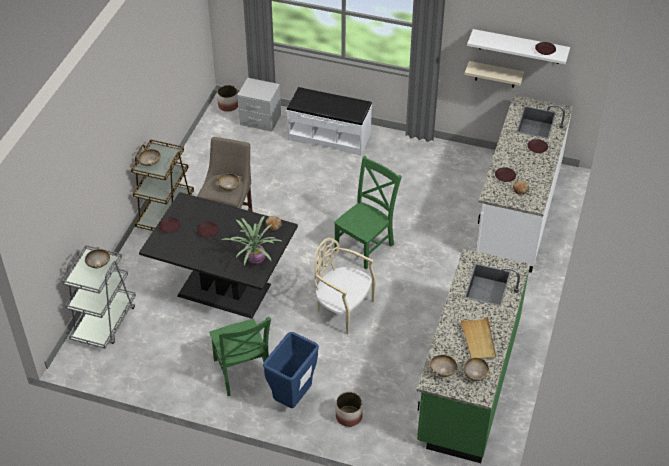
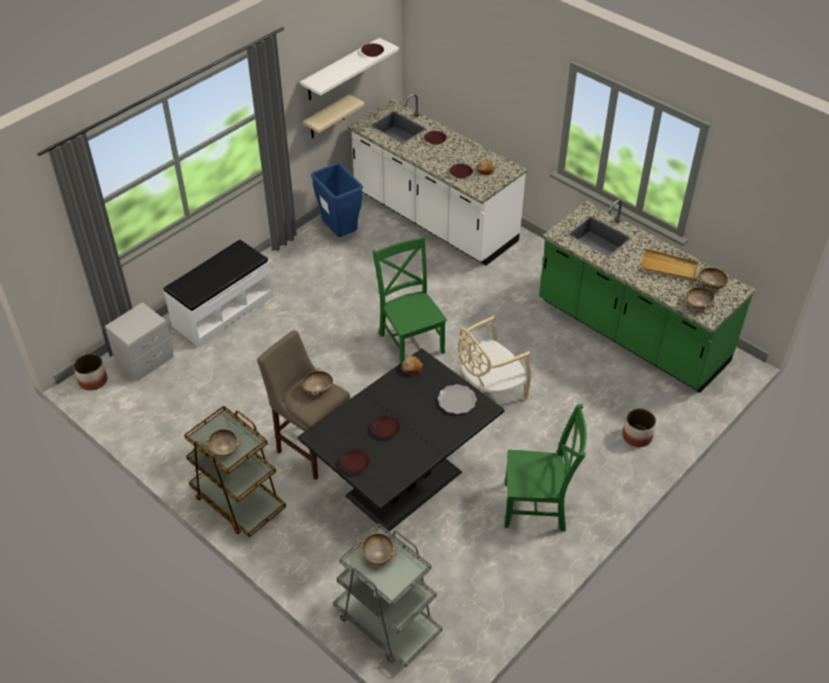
camera: 65 degrees left, 0 degrees up
(255, 259) = (456, 400): potted plant -> plate
(292, 399) = (594, 475): blue trash can -> blue trash can (340, 233)

